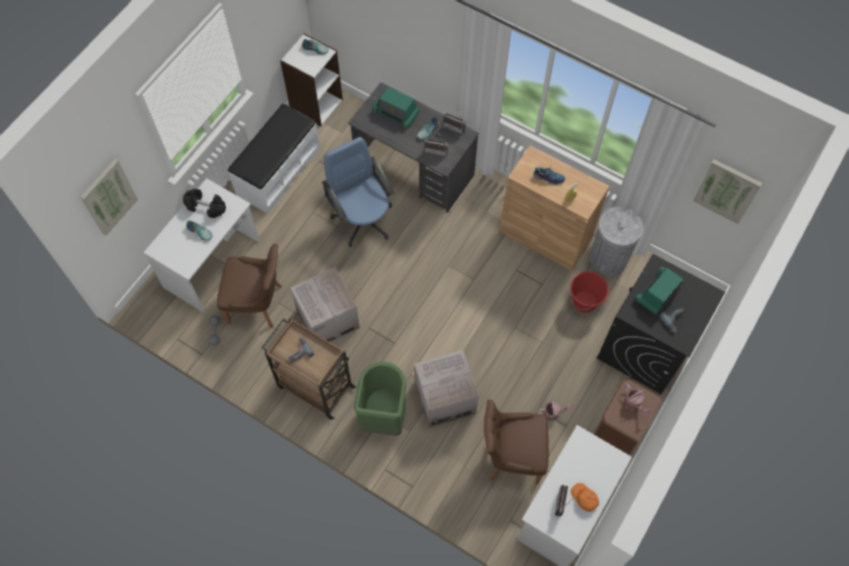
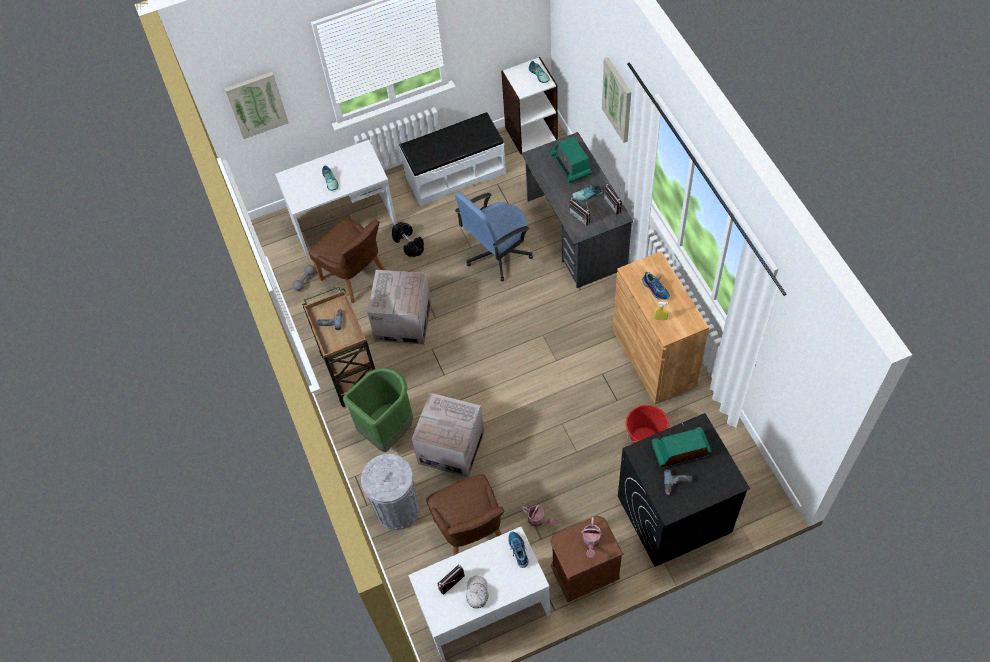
camera: 40 degrees right, 5 degrees down
(206, 207) = (350, 163): black dumbbell -> black dumbbell (409, 244)
(363, 219) = (497, 253): blue office chair -> blue office chair turned 135 degrees counterclockwise
(511, 456) = (471, 533): brown chair -> brown chair turned 150 degrees counterclockwise
(584, 498) = (477, 593): orange cap -> white cap
(589, 445) = (518, 550): none -> shoe
(608, 259) = (699, 413): grey trash can -> grey trash can (397, 509)
(727, 190) = (800, 383): picture -> picture (618, 99)

